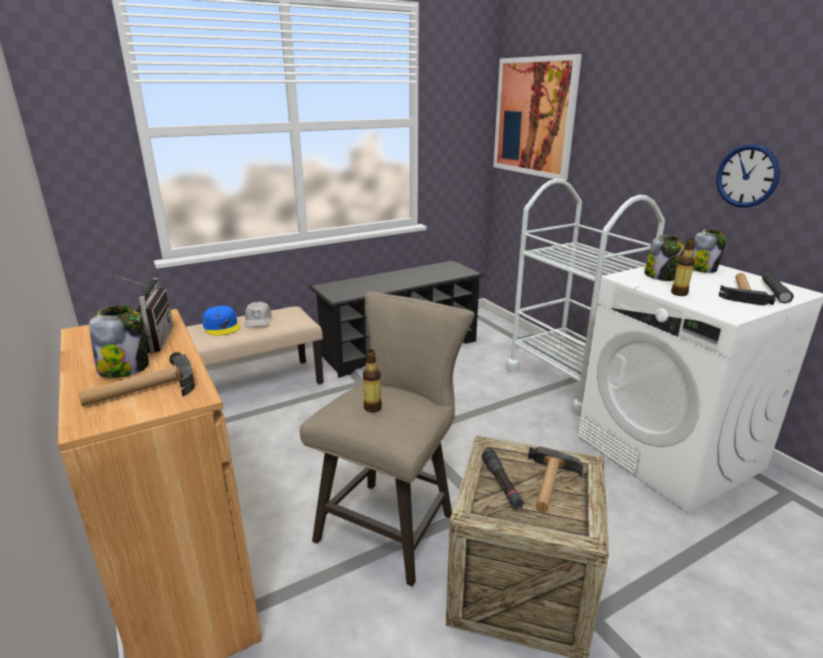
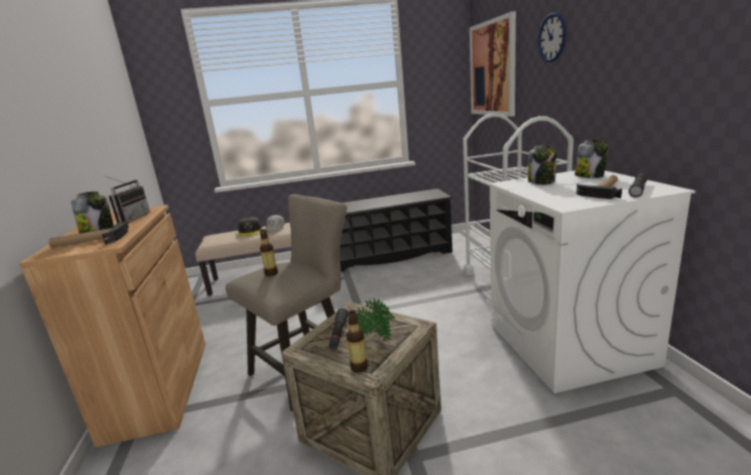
camera: 20 degrees right, 5 degrees down
(222, 326) = (250, 231): blue cap -> grey cap
(549, 485) = (373, 337): hammer -> potted plant
(679, 293) = (540, 192): bottle -> bottle (359, 367)
(747, 176) = (628, 89): wall clock -> wall clock (552, 37)

